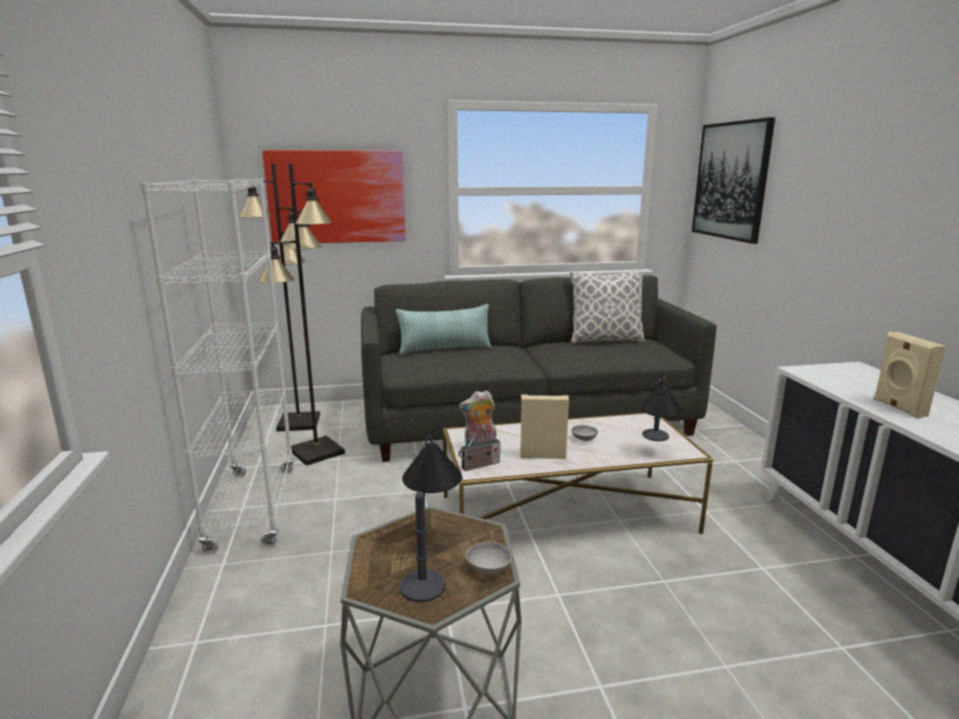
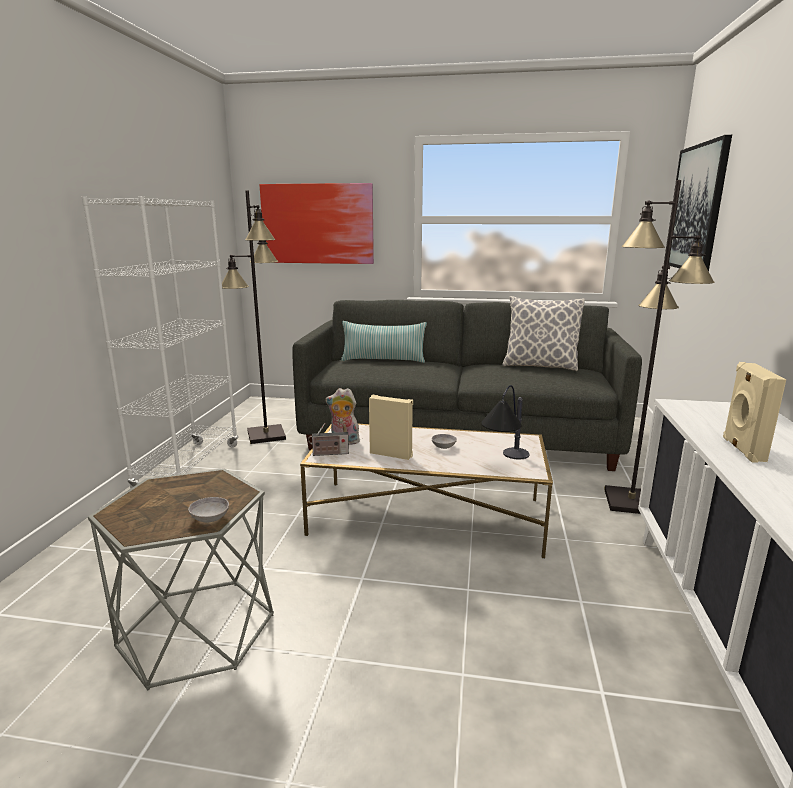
camera: 20 degrees right, 0 degrees up
(298, 422) = (271, 412): black floor lamp -> black floor lamp (630, 501)
(429, 557) = (179, 502): table lamp -> none

